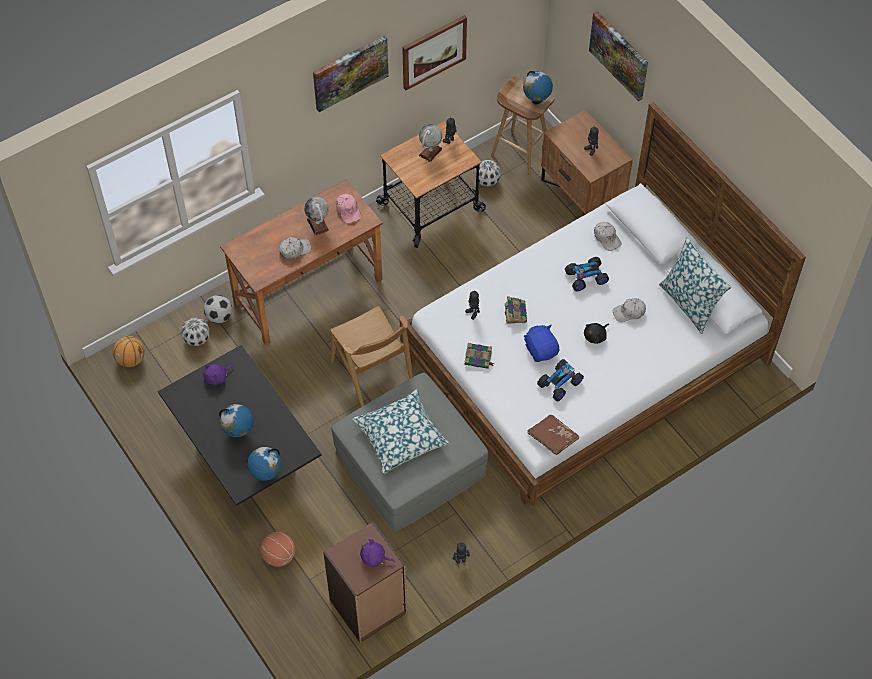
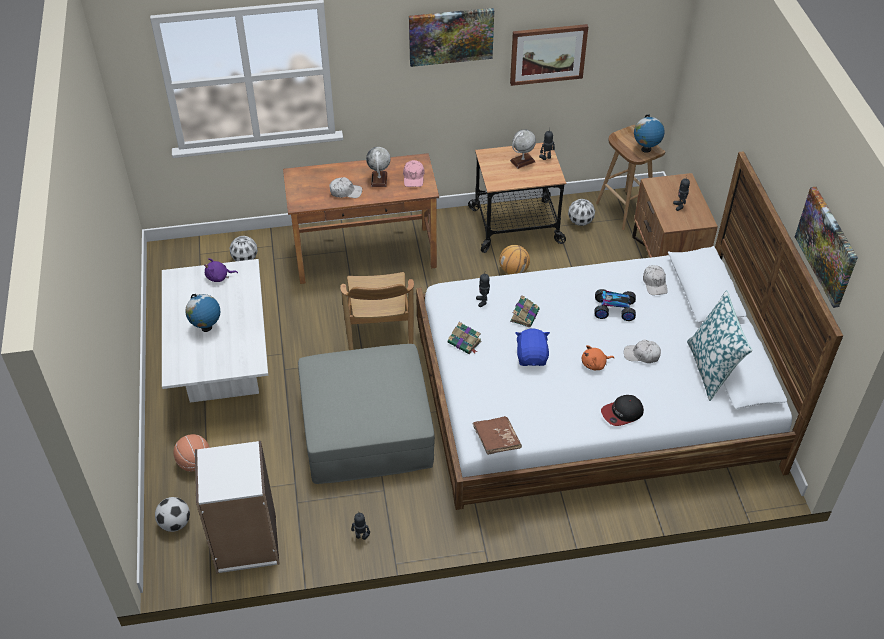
camera: 25 degrees right, 10 degrees down
(131, 359) = (180, 255): basketball -> basketball (514, 270)
(219, 317) = (275, 248): football -> football (175, 523)
(245, 456) = (223, 366): black coffee table -> white coffee table
(266, 475) = (205, 372): globe -> none
(368, 607) = (246, 543): brown bookcase -> white bookcase
(374, 558) = (239, 475): purple plush toy -> none
(400, 436) = (354, 388): pillow -> none
(559, 383) = (533, 392): toy car -> none
(596, 336) = (595, 364): black plush toy -> orange plush toy
(619, 55) = (727, 101): picture -> picture (827, 246)
(639, 373) = (622, 413): none -> cap

